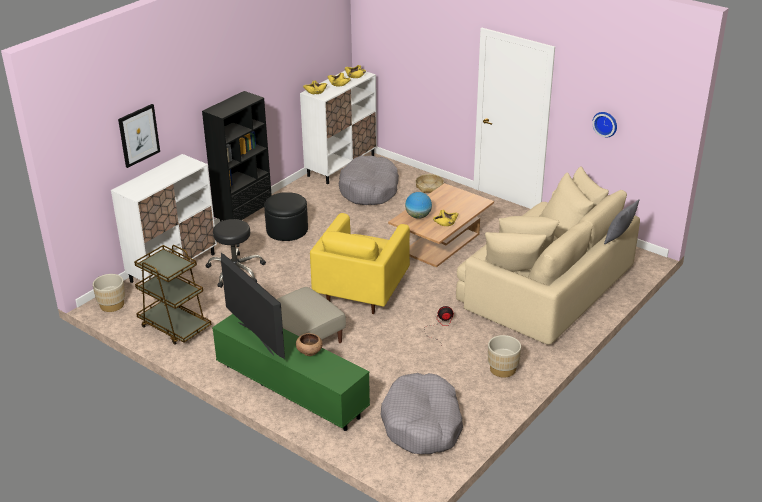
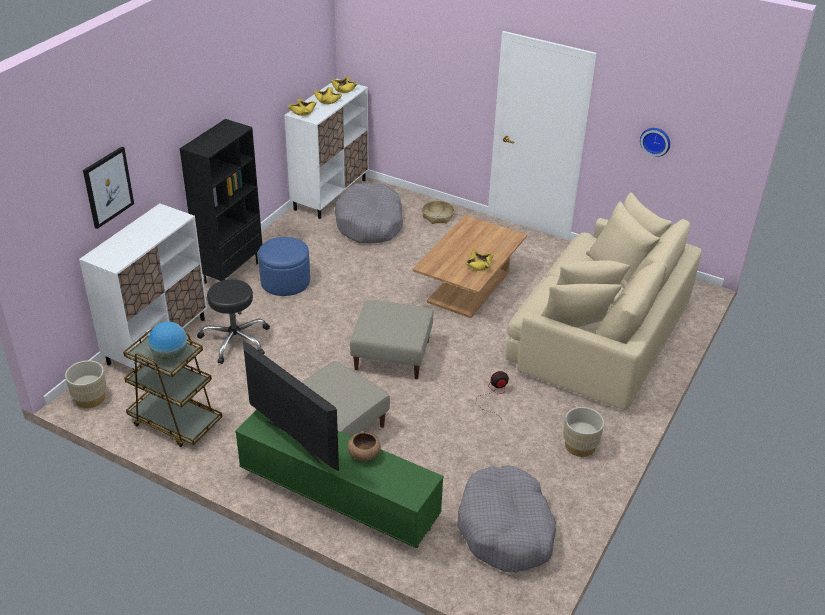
camera: 10 degrees left, 5 degrees up
(287, 230) = (285, 281): black ottoman -> blue ottoman
(361, 291) = (391, 355): yellow armchair -> beige ottoman
(418, 216) = (445, 260): globe -> globe (170, 354)
(618, 237) = (687, 276): grey pillow -> none

